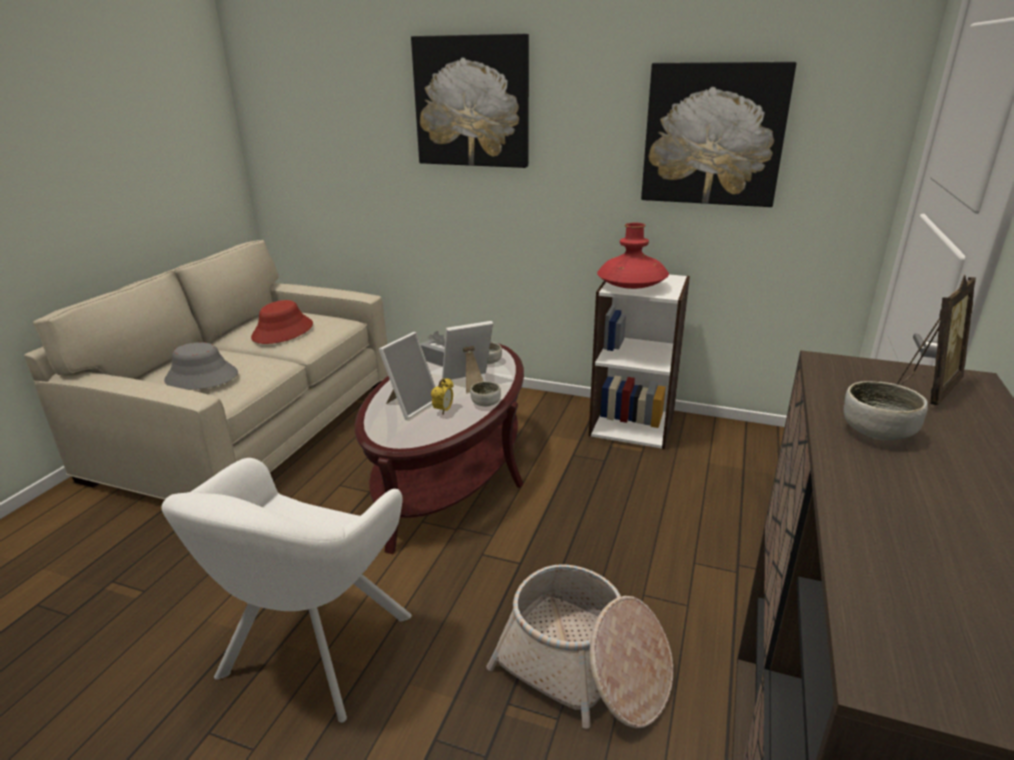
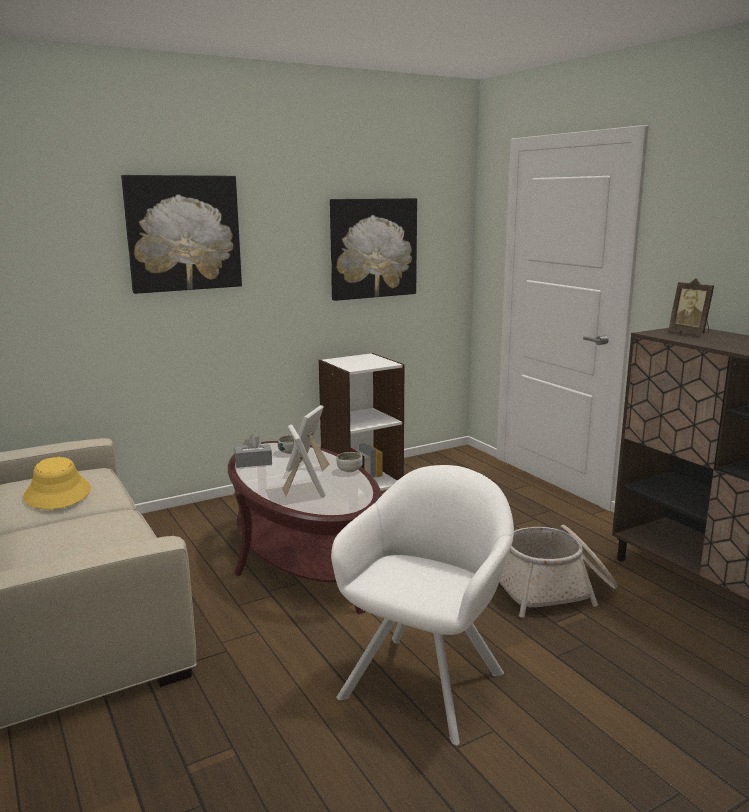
camera: 50 degrees left, 10 degrees down
(201, 377) = (78, 546): grey hat -> none
(283, 331) = (58, 493): red hat -> yellow hat
(310, 653) = (427, 679): white armchair -> white armchair turned 120 degrees counterclockwise
(443, 411) = (334, 484): alarm clock -> none
(631, 286) = (358, 364): red vase -> none
(877, 432) = (717, 342): bowl -> none
(925, 389) = (690, 332): picture frame -> picture frame turned 150 degrees clockwise

